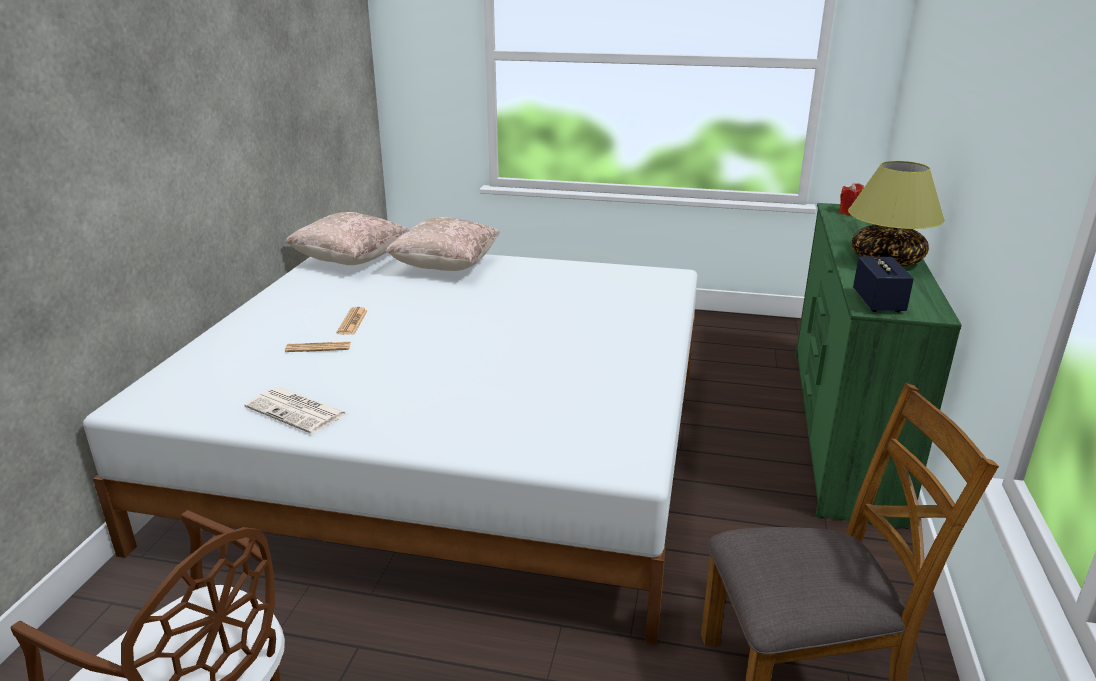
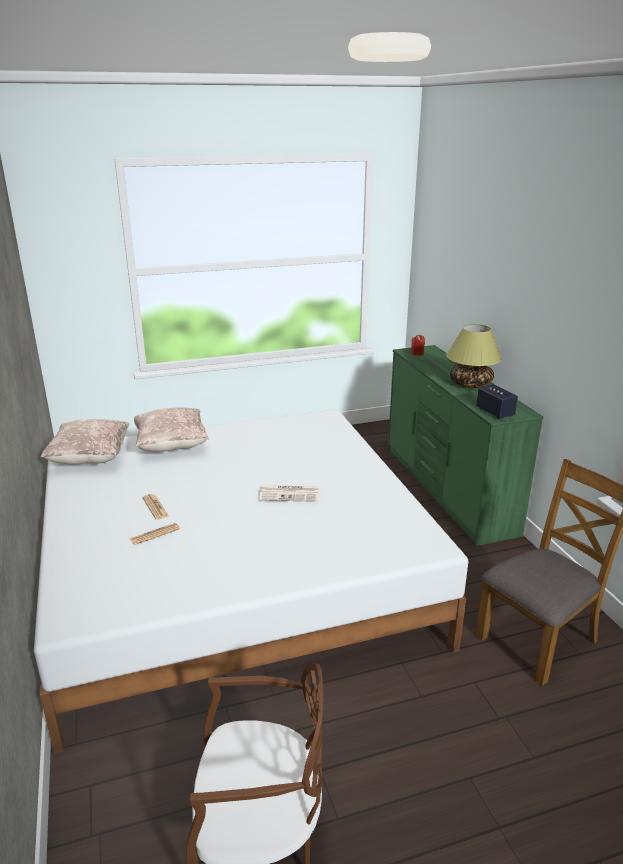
camera: 30 degrees left, 0 degrees up
(298, 411) = (200, 584): newspaper -> newspaper (290, 494)

